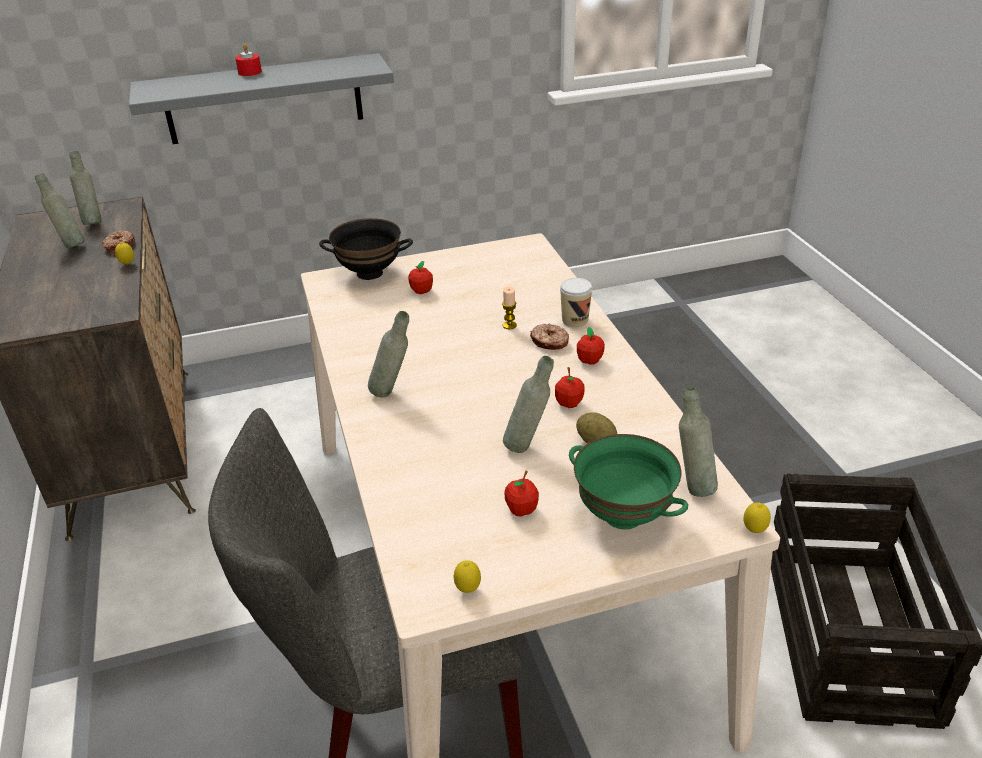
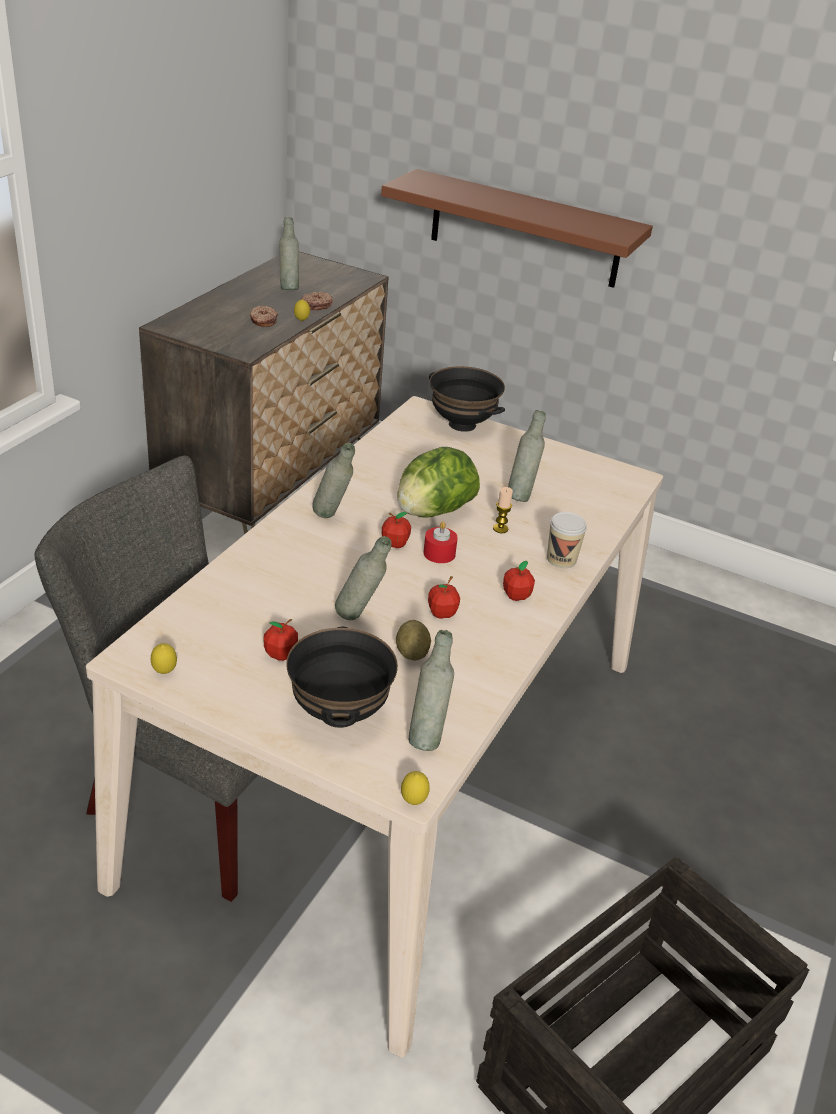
camera: 40 degrees right, 0 degrees up
(93, 222) = (327, 279): grey bottle -> grey bottle (521, 495)
(250, 72) = (513, 197): red candle -> red candle (439, 553)
(264, 99) = (525, 229): grey shelf -> brown shelf
(421, 291) = (478, 461): apple -> apple (395, 544)
(451, 342) = (433, 511): none -> lettuce
(549, 342) = (509, 561): donut -> donut (263, 321)
(624, 515) = (340, 714): green bowl -> black bowl

